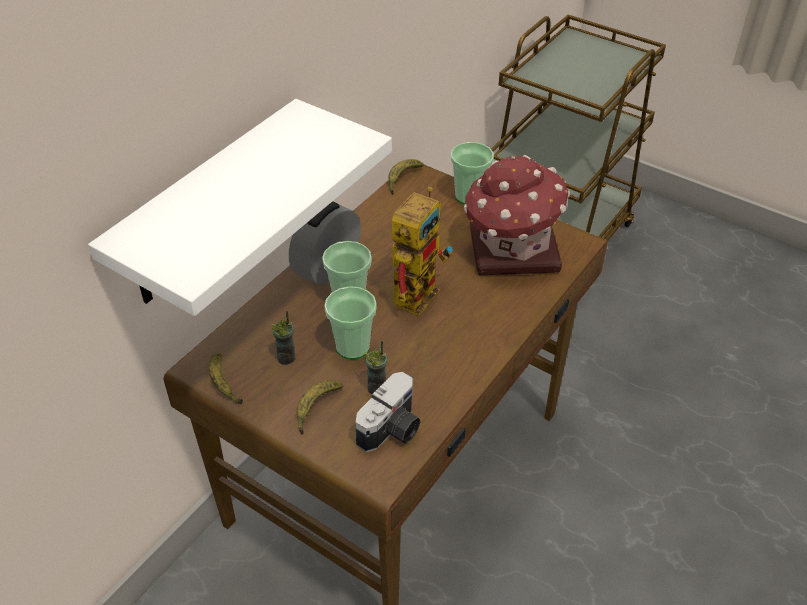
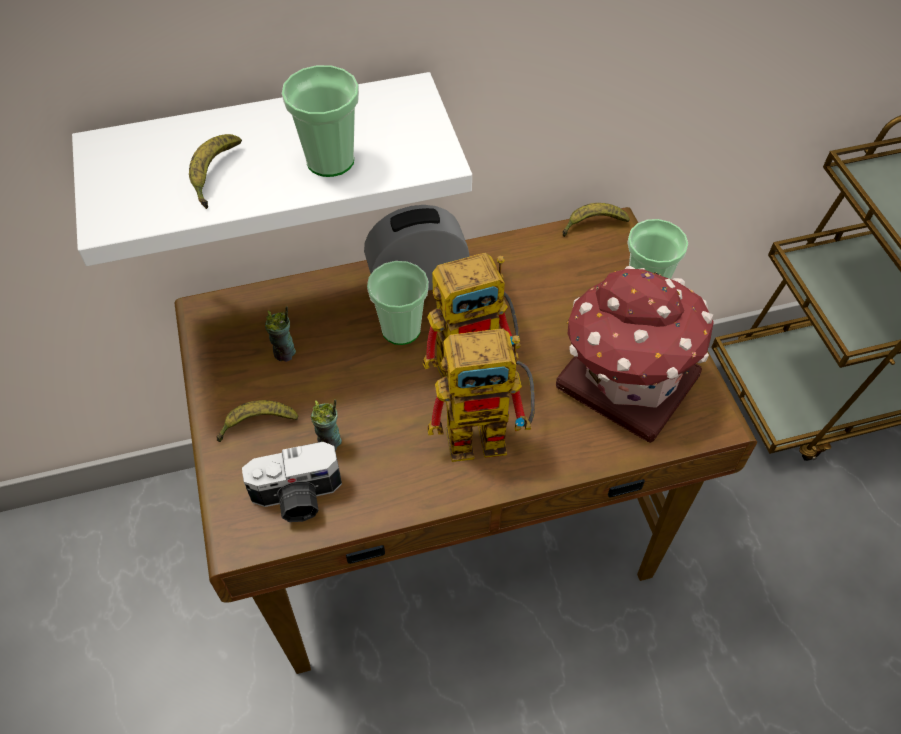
camera: 40 degrees right, 10 degrees up
(223, 384) = (209, 342): banana -> banana (214, 175)
(352, 347) = (352, 383): cup -> cup (330, 160)
(467, 322) = (489, 433): none -> toy robot

